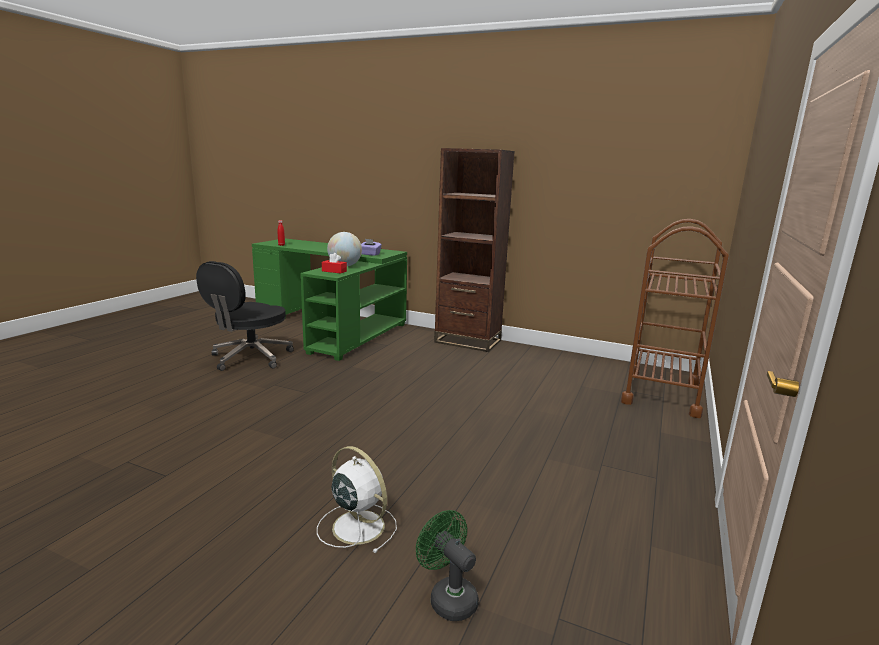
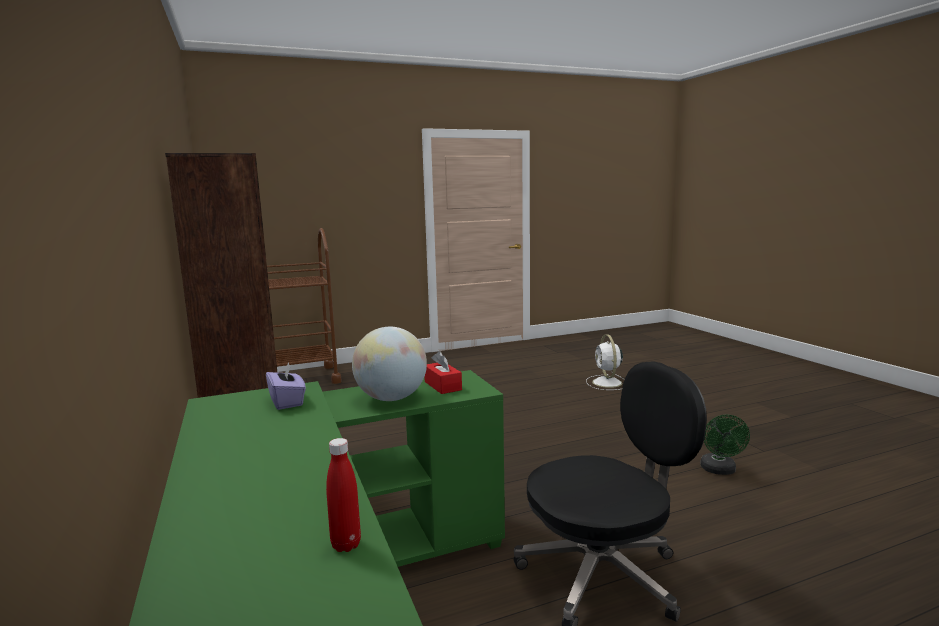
camera: 135 degrees left, 5 degrees down
(448, 597) = (590, 362): green fan -> green fan (720, 470)

